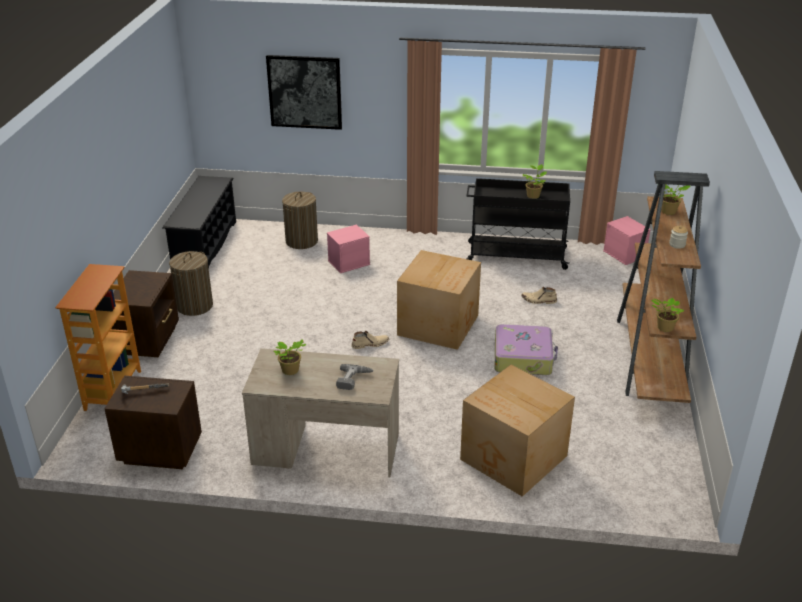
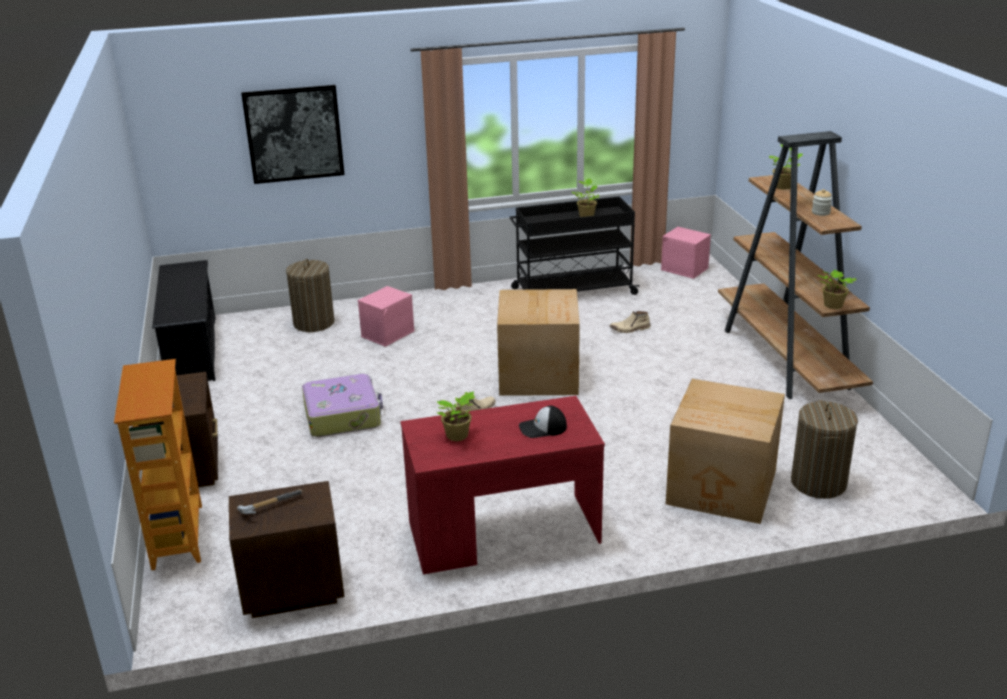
camera: 20 degrees left, 5 degrees down
(195, 306) = (224, 417): laundry basket -> laundry basket (818, 483)
(326, 449) = (503, 533): beige desk -> red desk
(354, 380) = (542, 428): power drill -> cap
(523, 357) = (656, 387): suitcase -> suitcase (343, 415)

